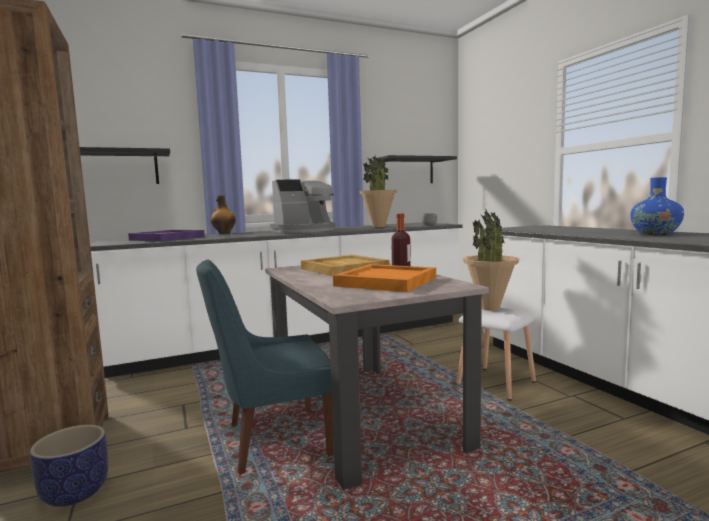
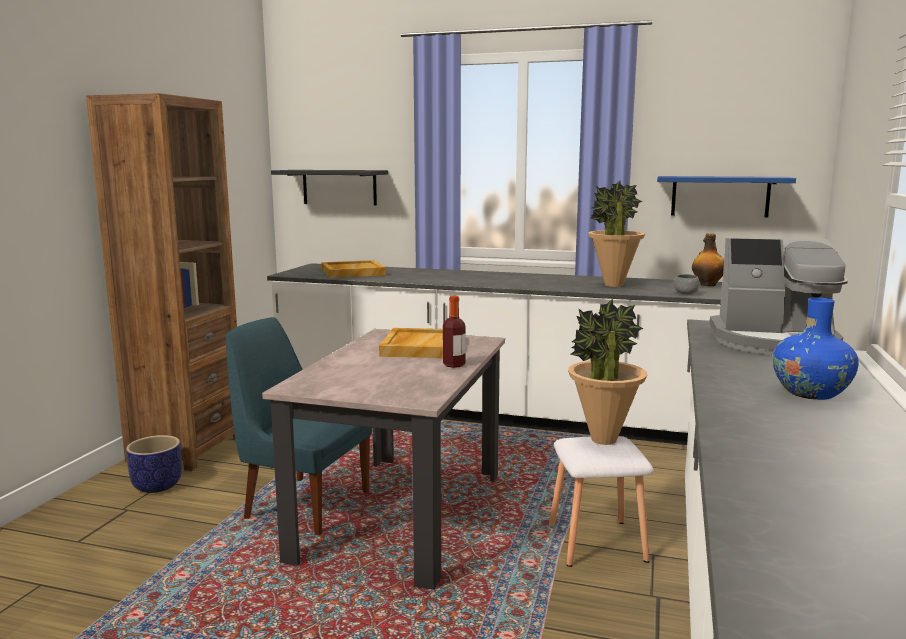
camera: 40 degrees right, 5 degrees up
(166, 238) = (352, 272): purple tray -> beige tray
(224, 233) = (424, 270): bottle -> bottle (707, 285)
(305, 230) = (505, 279): coffee machine -> coffee machine (775, 343)
(385, 282) = (388, 375): orange tray -> none
(408, 171) = (720, 196): black shelf -> blue shelf

